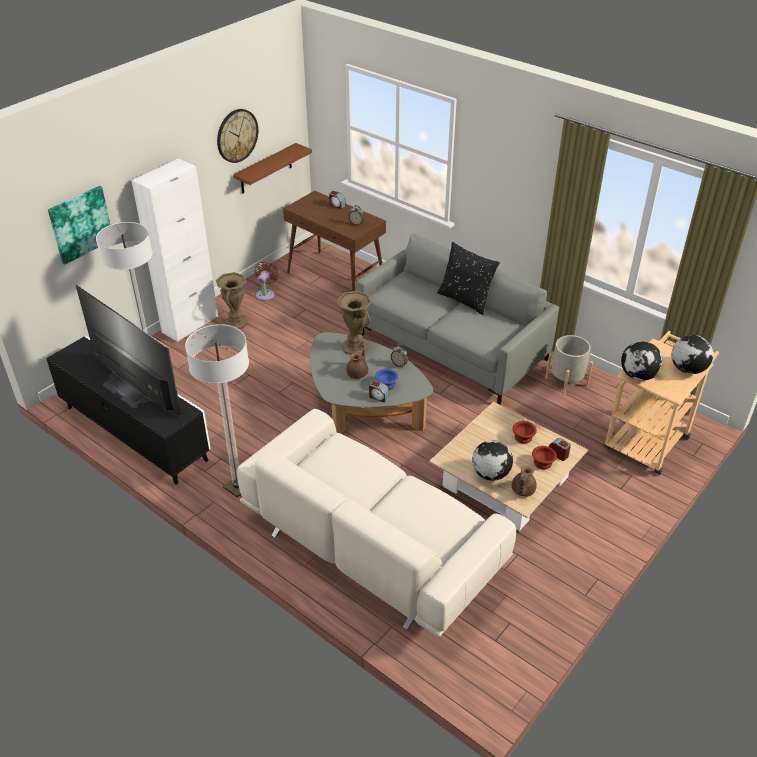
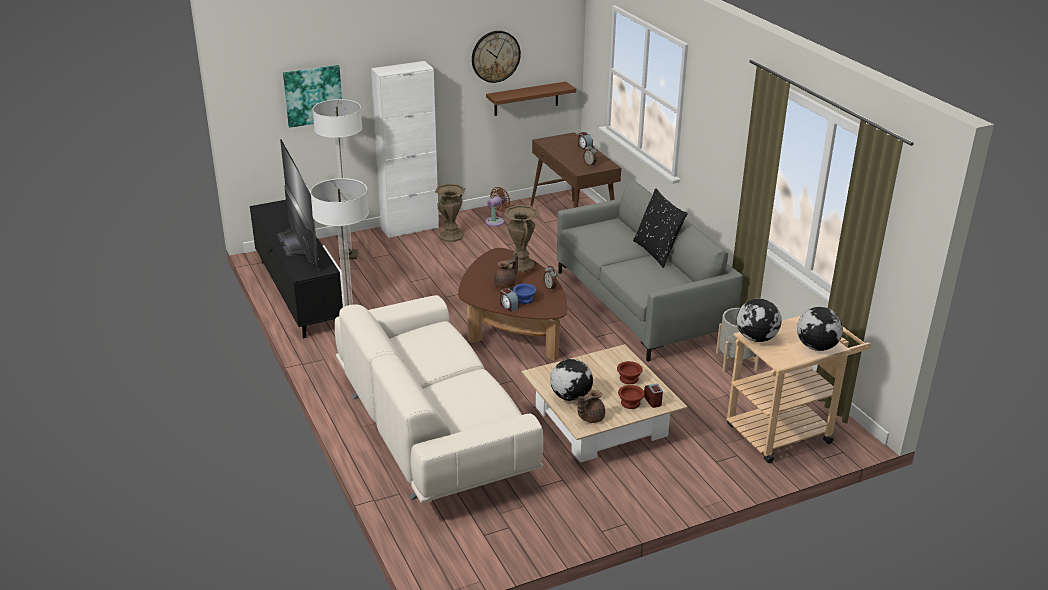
camera: 25 degrees right, 10 degrees down
(363, 409) = (512, 329): grey coffee table -> brown coffee table

